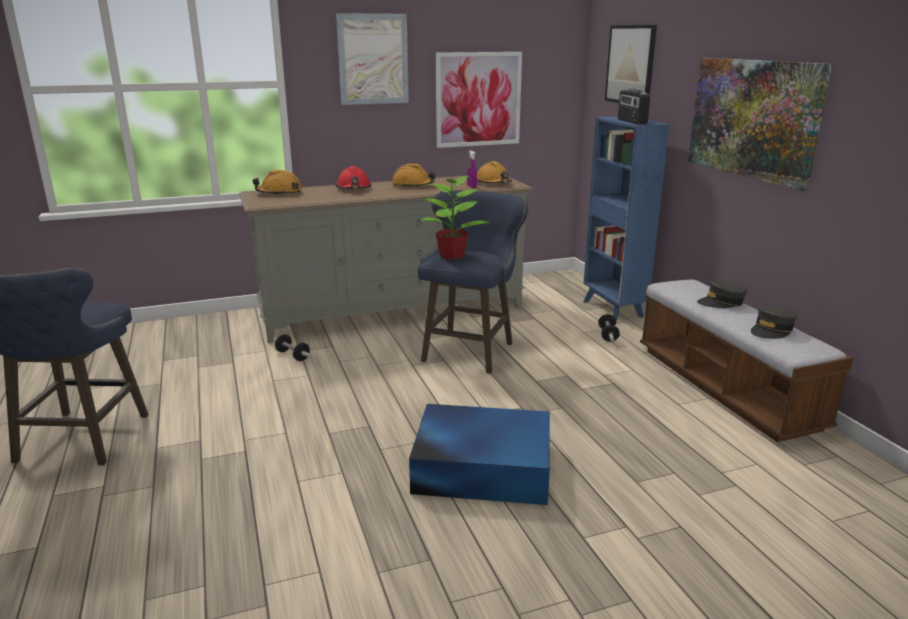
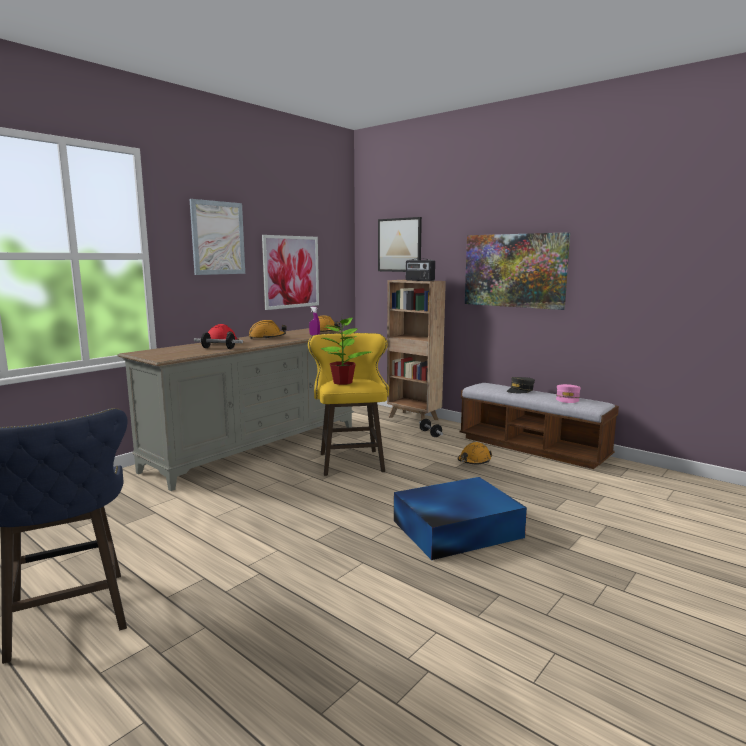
camera: 30 degrees left, 10 degrees down
(279, 193) = (161, 351): orange hard hat -> orange hard hat (474, 461)
(293, 356) = (209, 495): dumbbell -> dumbbell (218, 348)
(470, 350) = (351, 461): blue stool -> yellow stool
(613, 309) = (414, 419): blue bookcase -> brown bookcase
(772, 330) = (567, 399): grey cap -> pink cap

